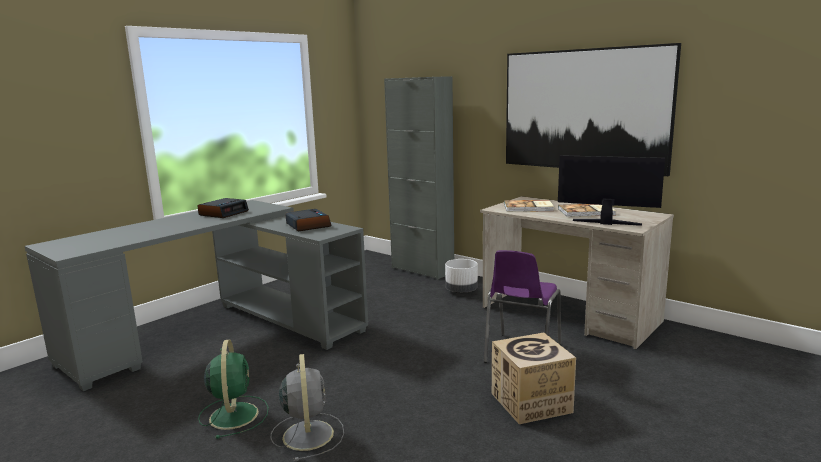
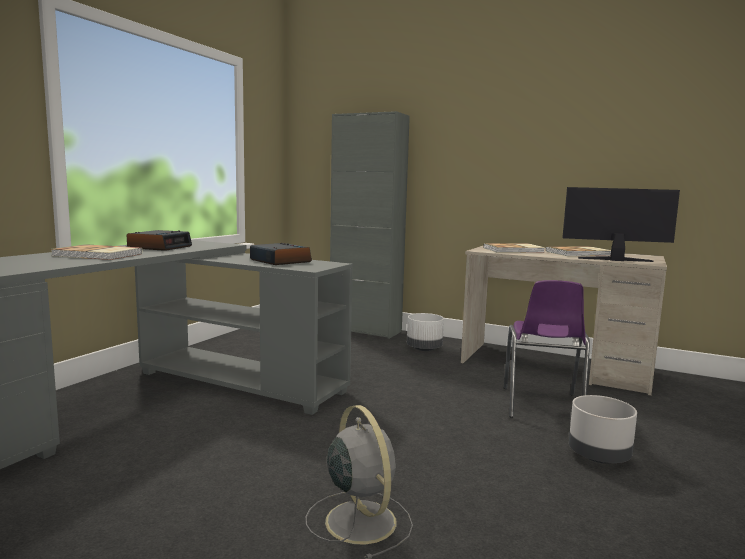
camera: 15 degrees left, 5 degrees down
(170, 226) = (97, 255): none -> book
(234, 414) = (235, 504): green fan -> none
(531, 403) = (599, 457): cardboard box -> grey planter
(583, 110) = (562, 151): picture -> none

